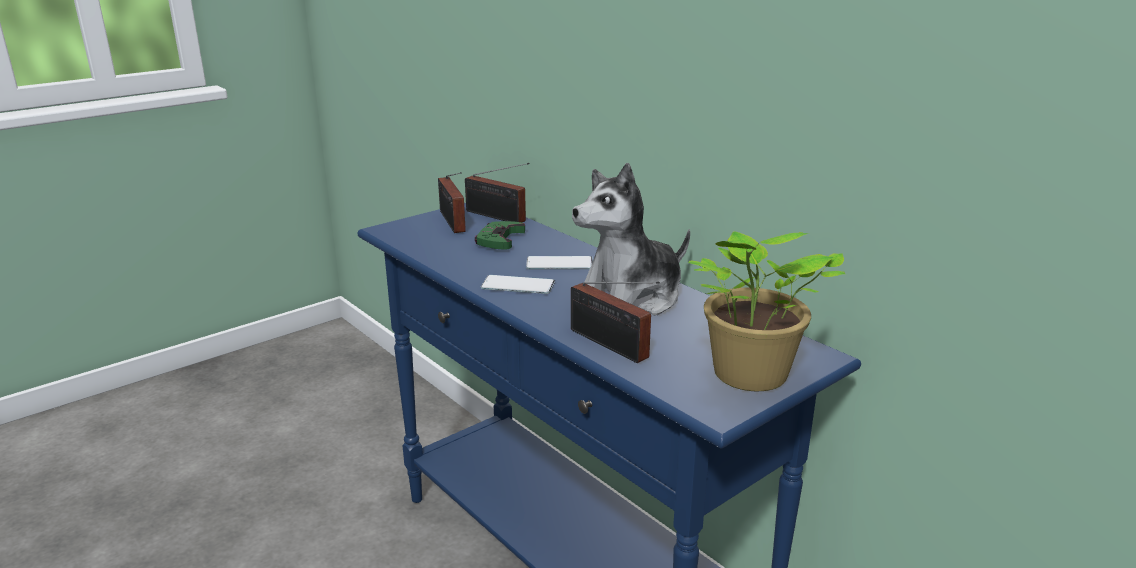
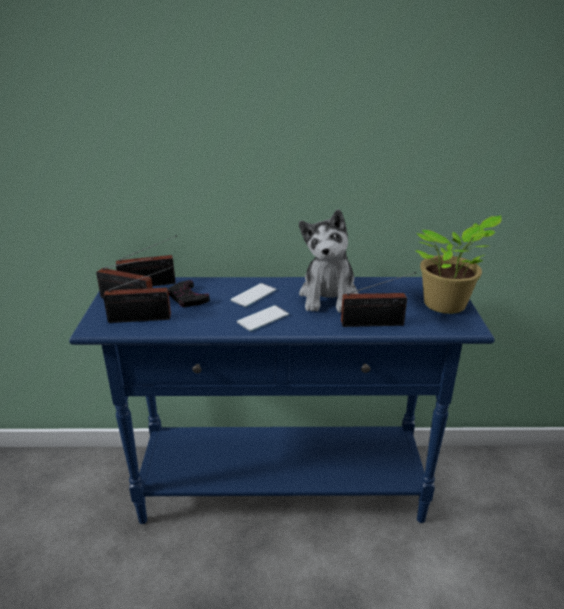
camera: 50 degrees left, 5 degrees up
(430, 239) = (143, 319): none -> radio
(499, 240) = (187, 298): green game controller -> black game controller

